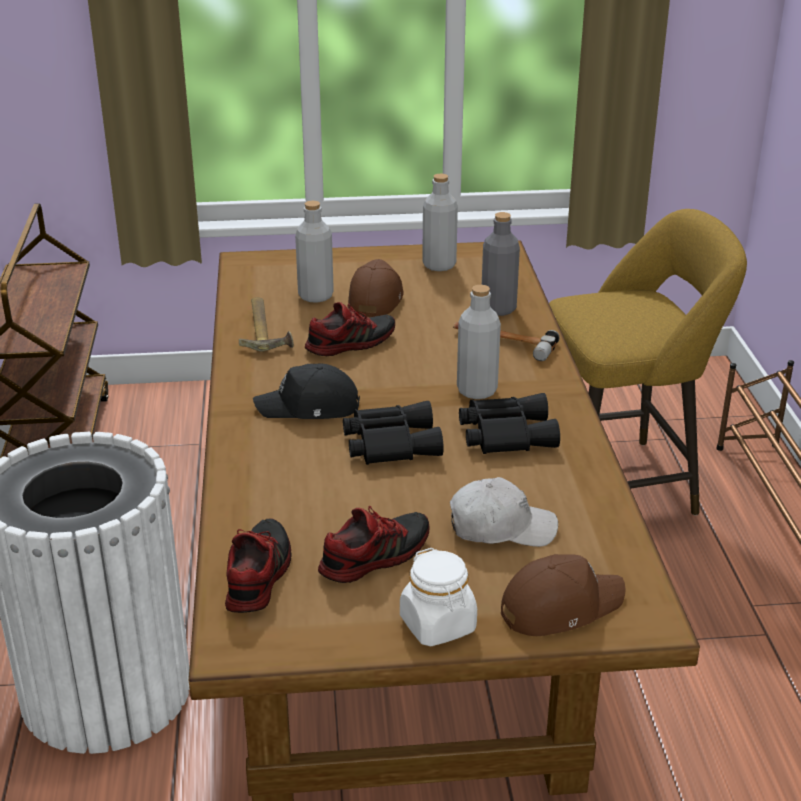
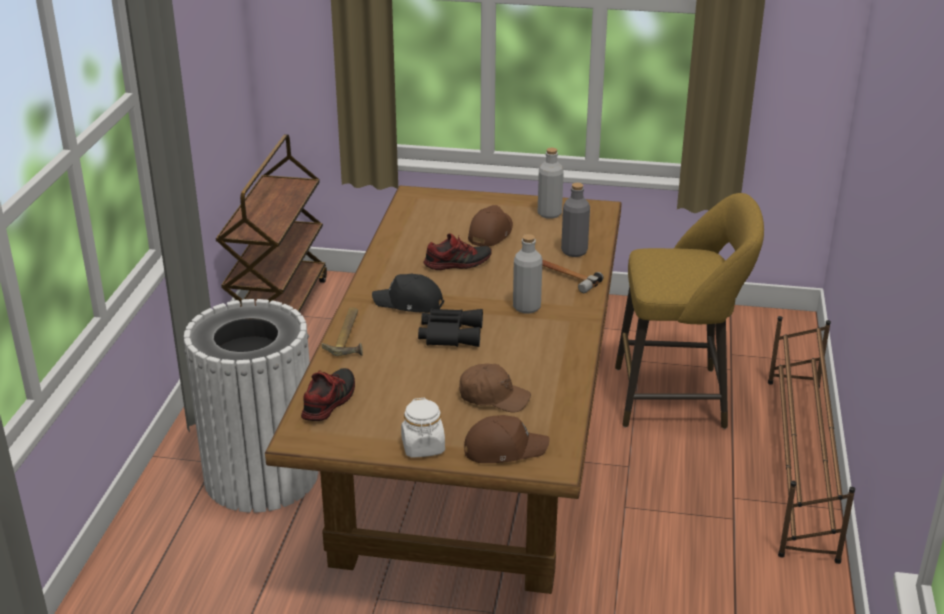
camera: 15 degrees right, 0 degrees up
(265, 329) = (404, 246): hammer -> hammer (349, 336)
(316, 296) = (450, 226): grey bottle -> none
(375, 557) = (405, 402): shoe -> none
(501, 527) = (493, 397): white cap -> brown cap
(505, 433) = (529, 338): black binoculars -> none

